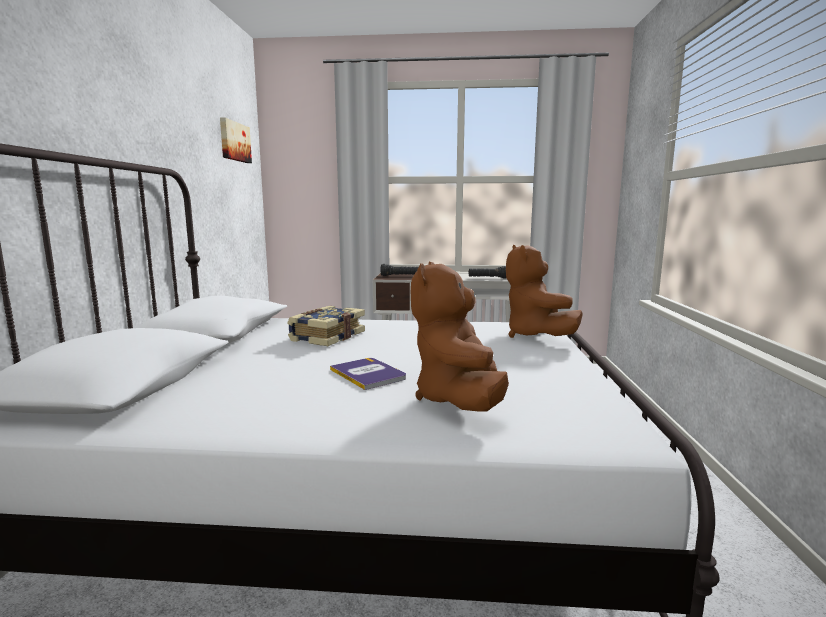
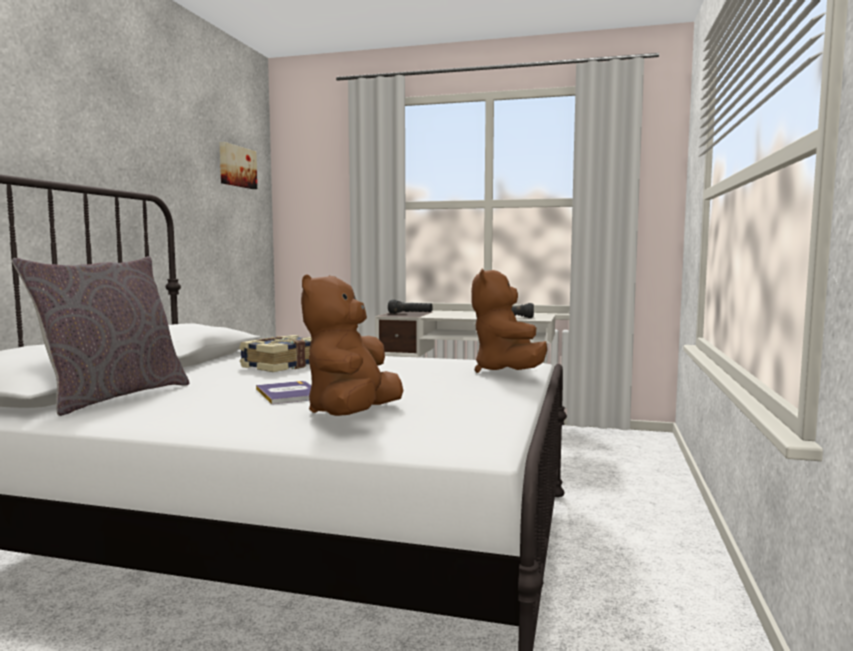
camera: 10 degrees right, 5 degrees down
(188, 389) = (113, 396): none -> grey pillow

